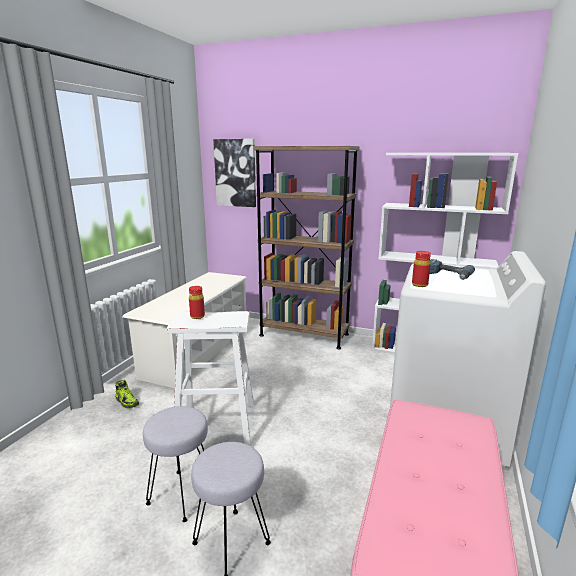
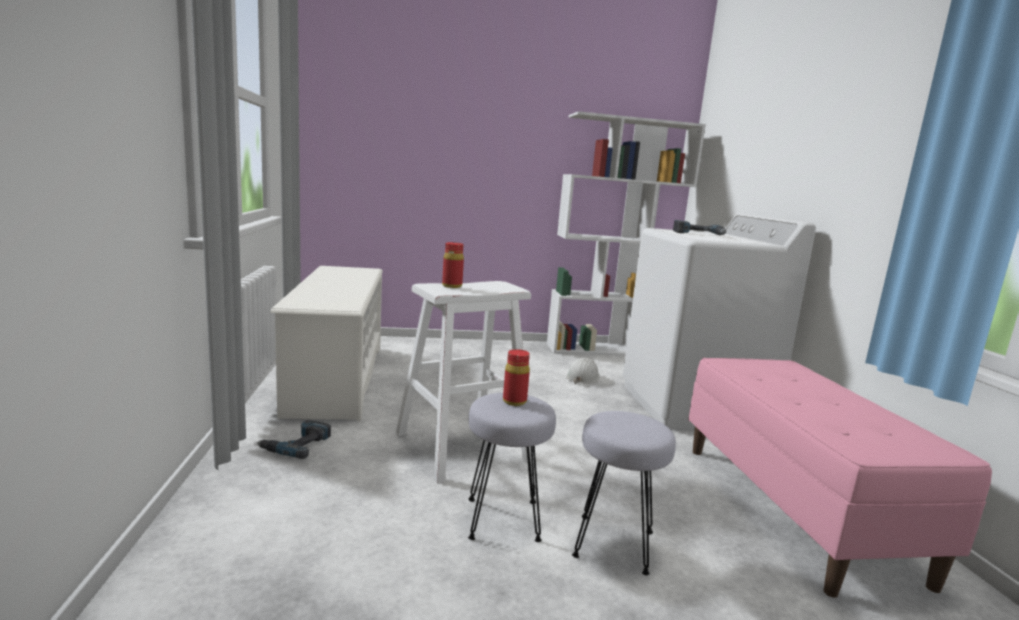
camera: 30 degrees left, 5 degrees down
(127, 402) = (296, 445): shoe -> power drill
(235, 173) = (356, 124): picture -> none
(304, 335) = (461, 346): brown bookcase -> none
(372, 378) = (583, 377): none -> white hard hat
(419, 285) = (696, 238): red bottle -> red bottle (514, 401)

